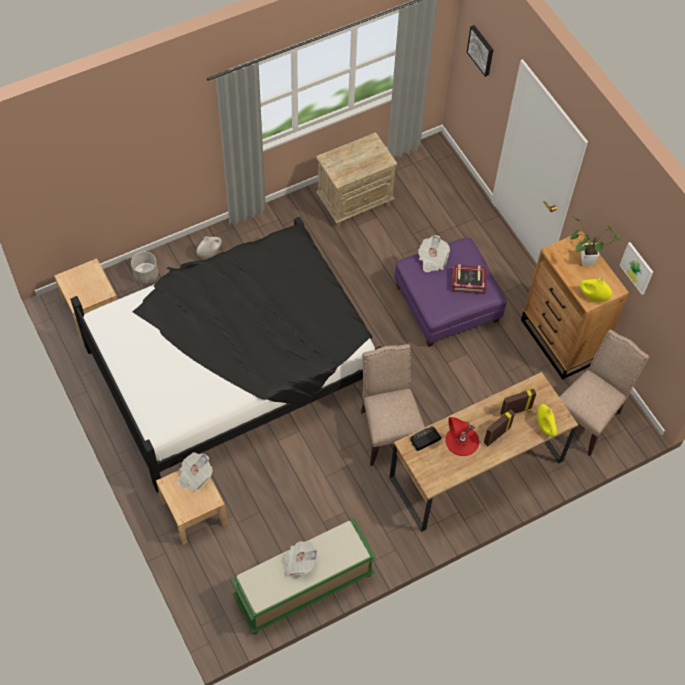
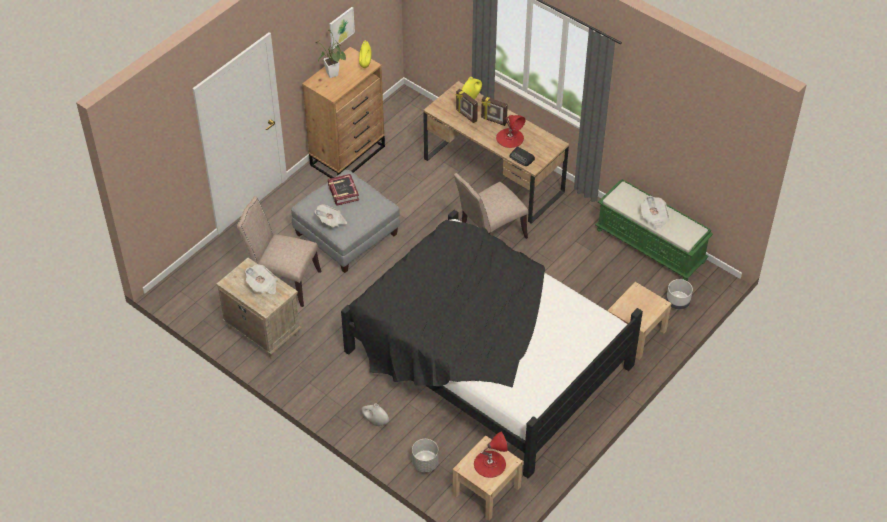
camera: 110 degrees left, 10 degrees down
(84, 287) = (489, 463): none -> red table lamp
(194, 476) = (624, 308): newspaper -> newspaper (262, 285)
(213, 575) = (678, 302): none -> grey planter
(447, 304) = (346, 234): purple ottoman -> grey ottoman
(481, 50) = (155, 154): picture -> none
(587, 416) = (411, 125): beige chair -> beige chair (283, 281)

